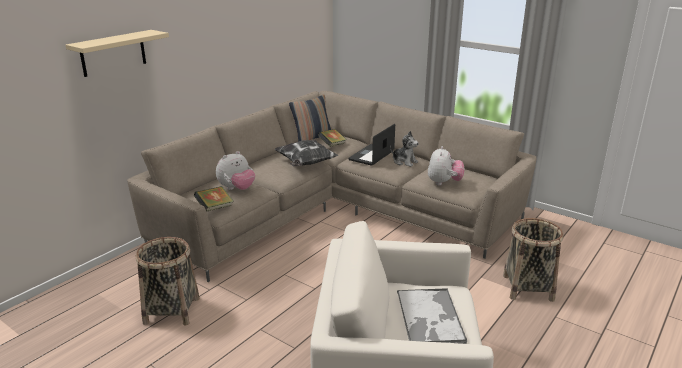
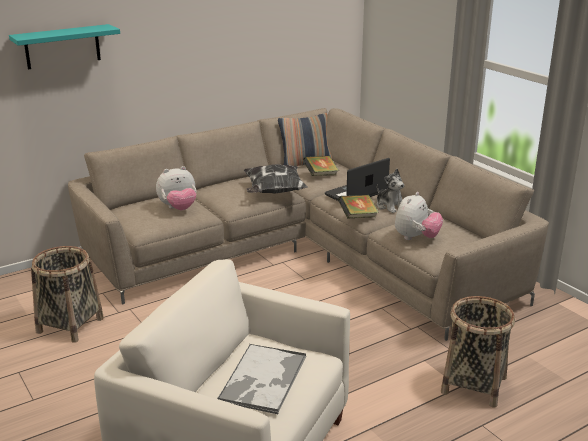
camera: 20 degrees right, 0 degrees up
(113, 53) = (62, 47): beige shelf -> turquoise shelf
(214, 208) = (141, 225): book -> book (357, 217)

